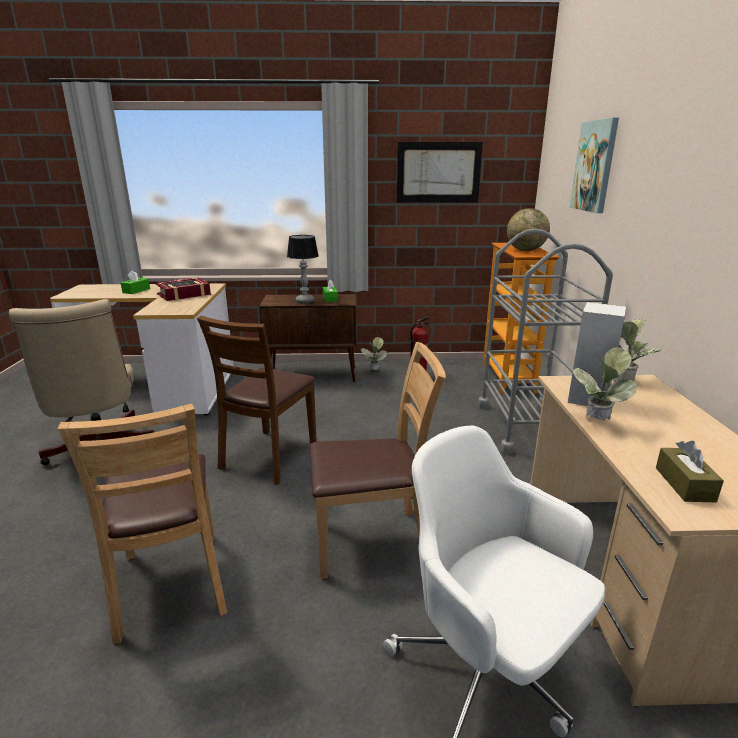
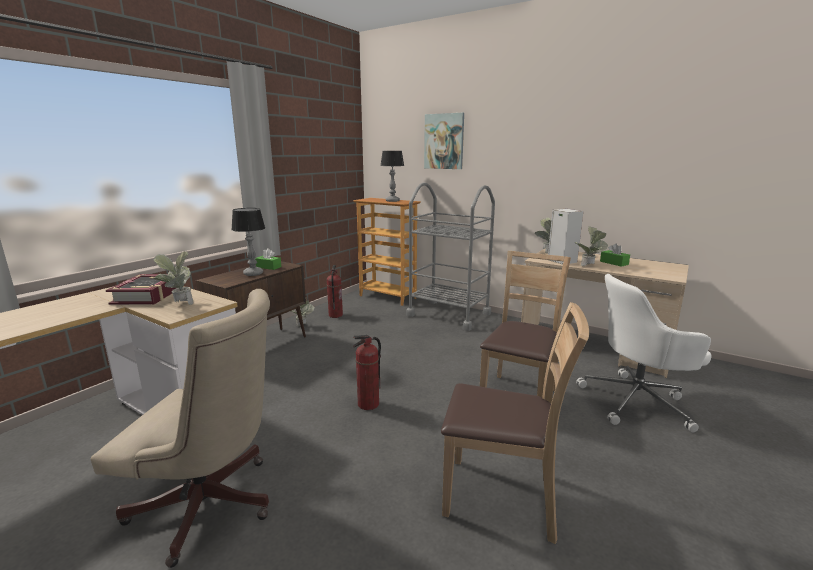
camera: 55 degrees left, 5 degrees down
(136, 291) = (58, 311): green tissue box -> green tissue box (614, 263)
(172, 305) = (179, 305): none -> potted plant
(269, 456) = (368, 404): brown chair -> fire extinguisher
(438, 172) = (310, 147): picture -> none
(525, 250) = (392, 201): globe -> table lamp
(684, 484) = (652, 272): brown tissue box -> none

